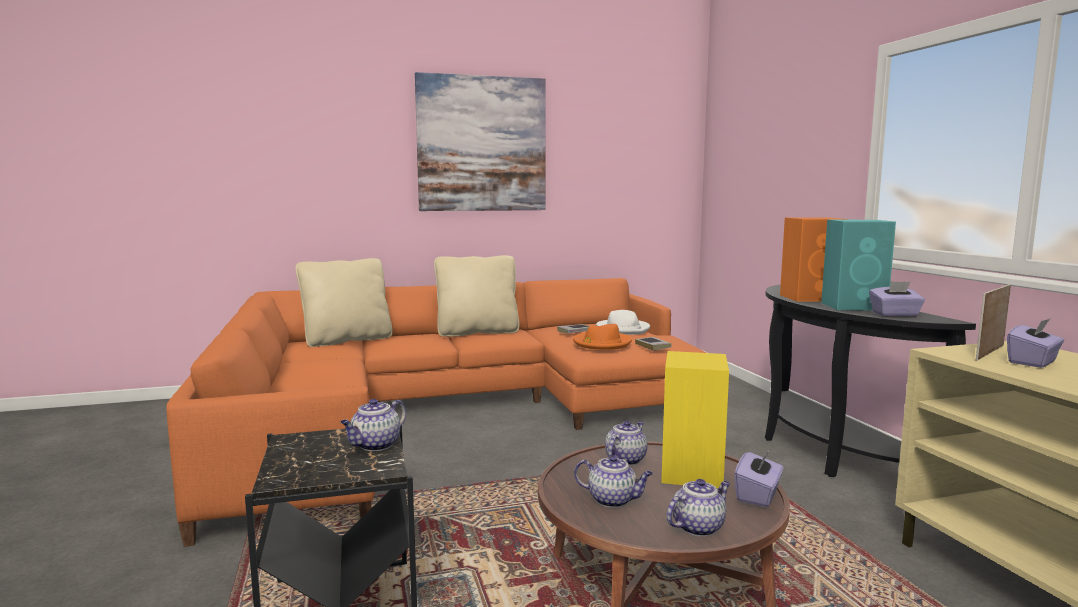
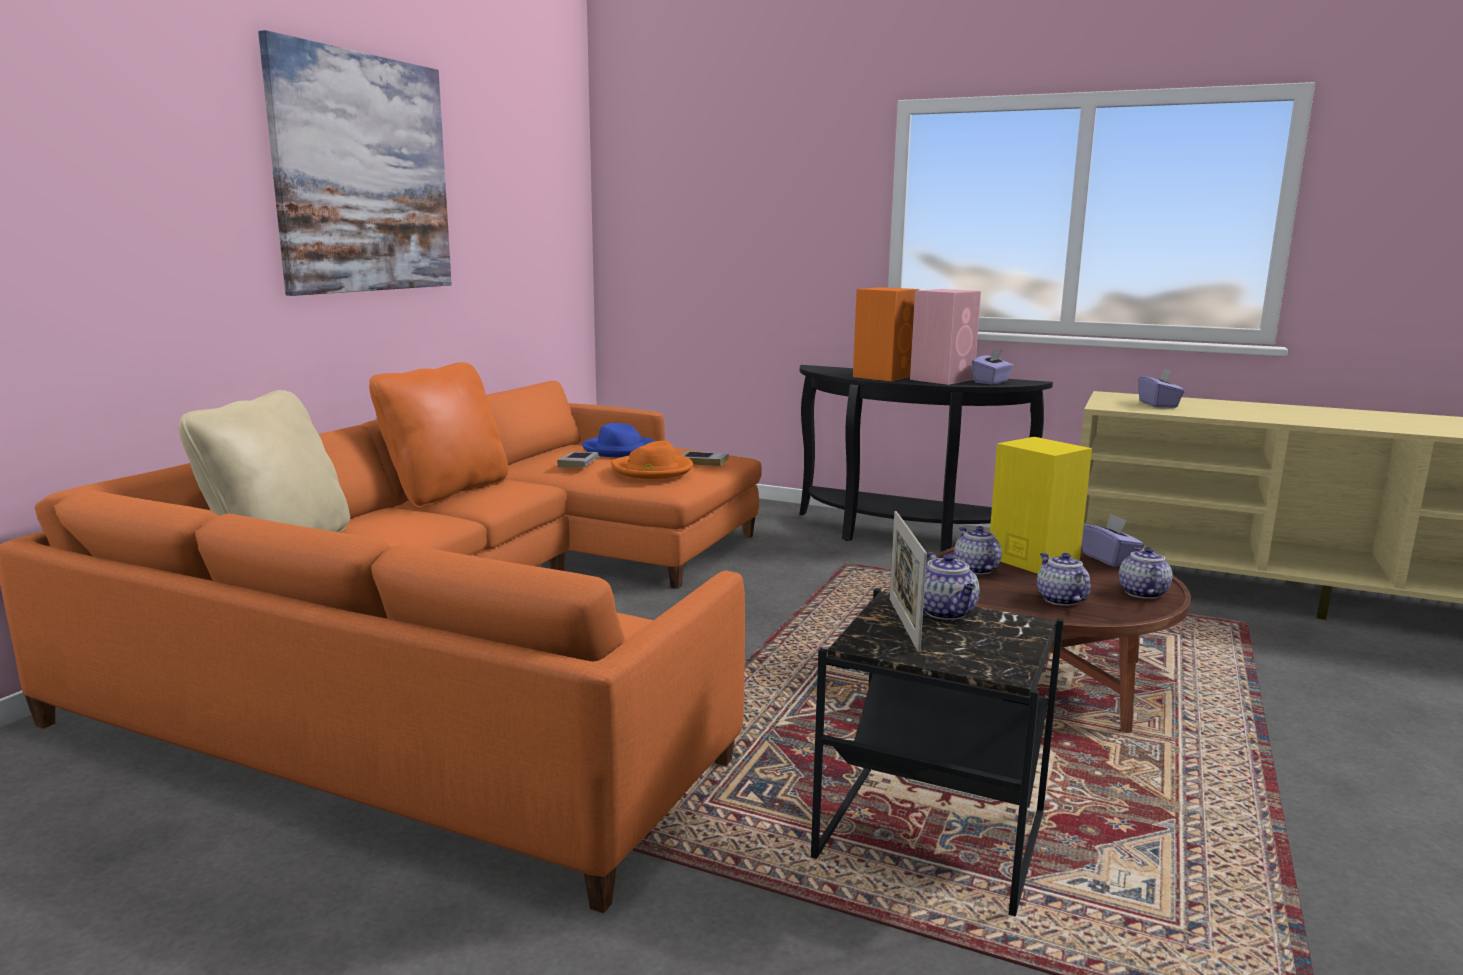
camera: 50 degrees left, 5 degrees up
(477, 332) = (446, 492): beige pillow -> orange pillow
(613, 500) = (1059, 599): teapot -> teapot turned 75 degrees counterclockwise
(623, 329) = (620, 450): white hat -> blue hat
(855, 306) = (943, 379): turquoise speaker -> pink speaker
(990, 352) = (1121, 402): picture frame -> picture frame (903, 623)

